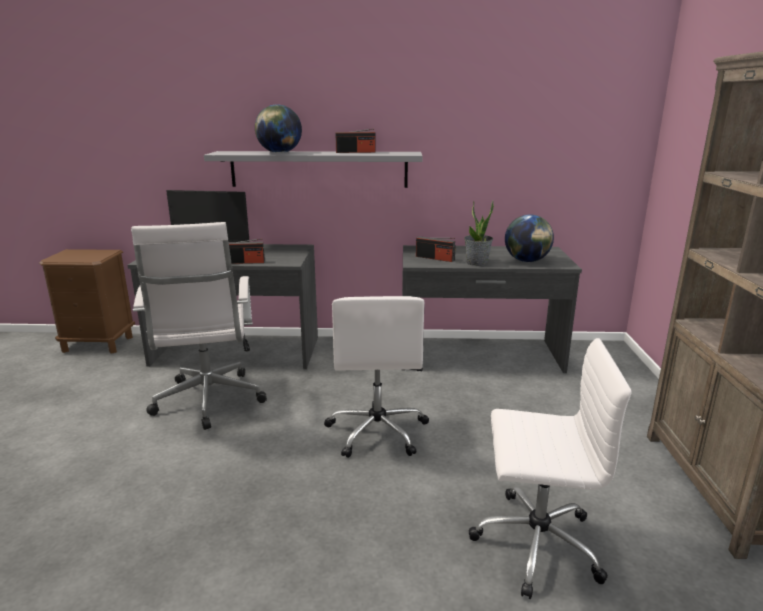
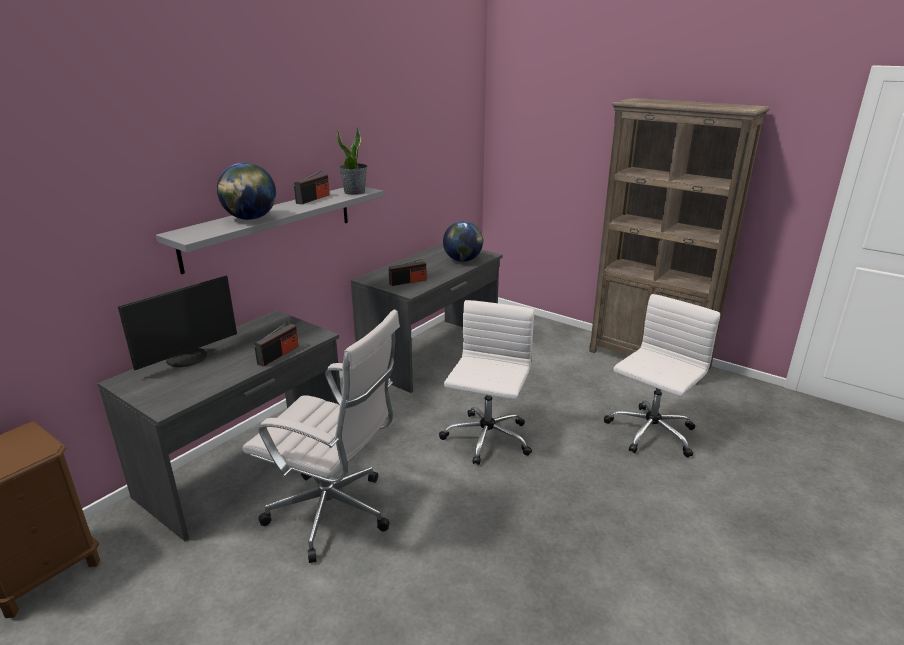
camera: 55 degrees left, 5 degrees up
(377, 431) = (486, 439): white office chair -> white office chair turned 105 degrees counterclockwise
(477, 263) = (442, 274): potted plant -> potted plant (354, 192)

